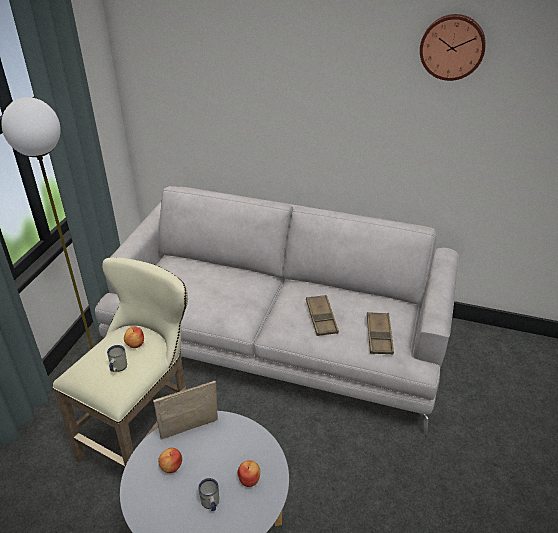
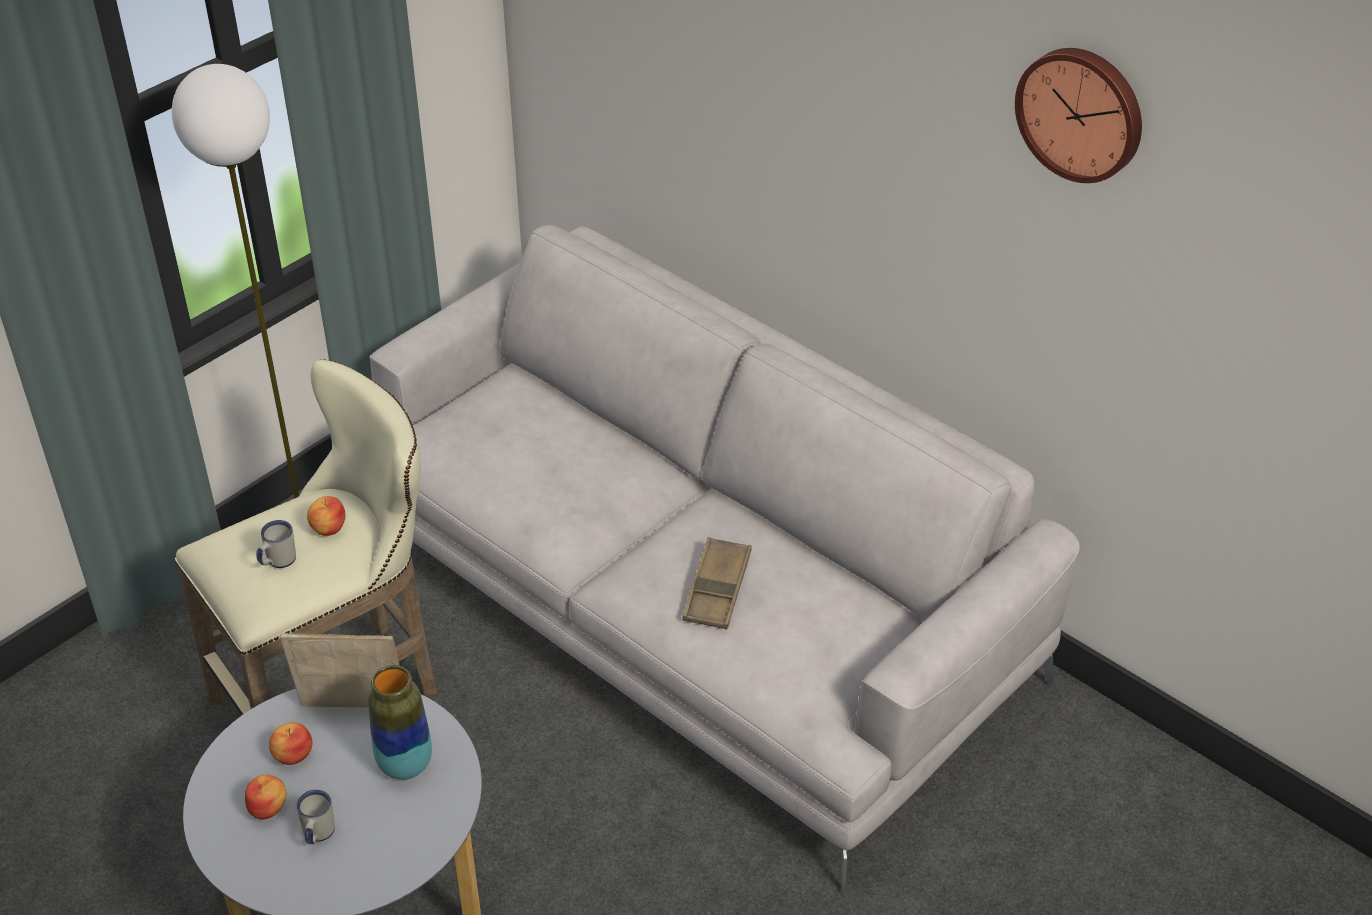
camera: 25 degrees right, 5 degrees up
(234, 448) = (405, 765): none -> vase
(249, 479) = (398, 821): apple -> apple (268, 808)
(379, 336) = (802, 662): brown tray -> none

